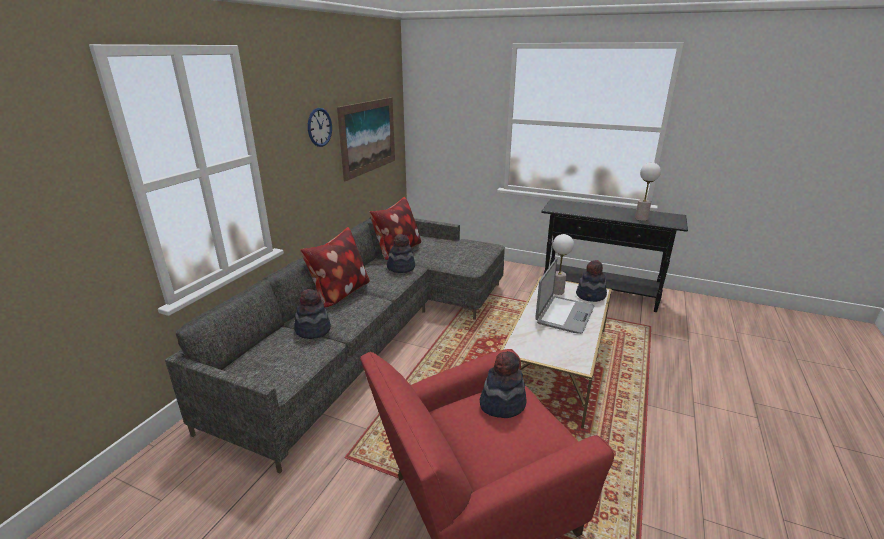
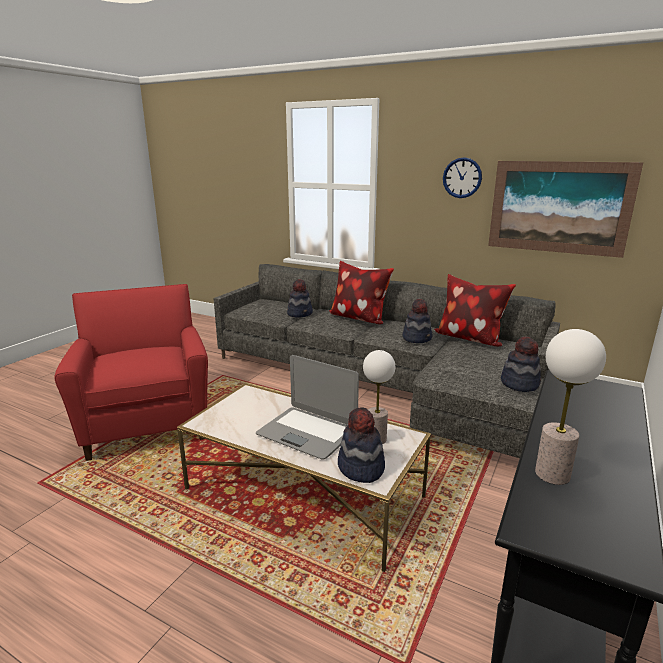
camera: 95 degrees right, 5 degrees down
(502, 403) = (152, 356): hat -> hat (519, 383)

